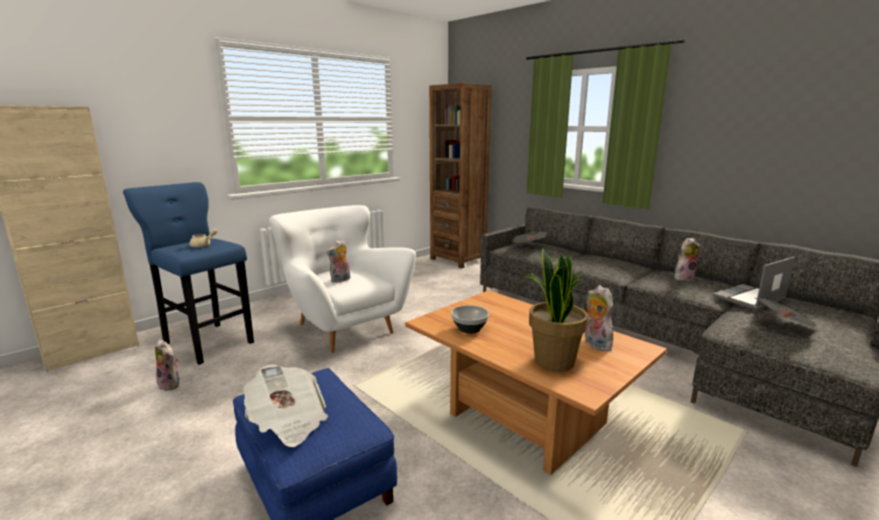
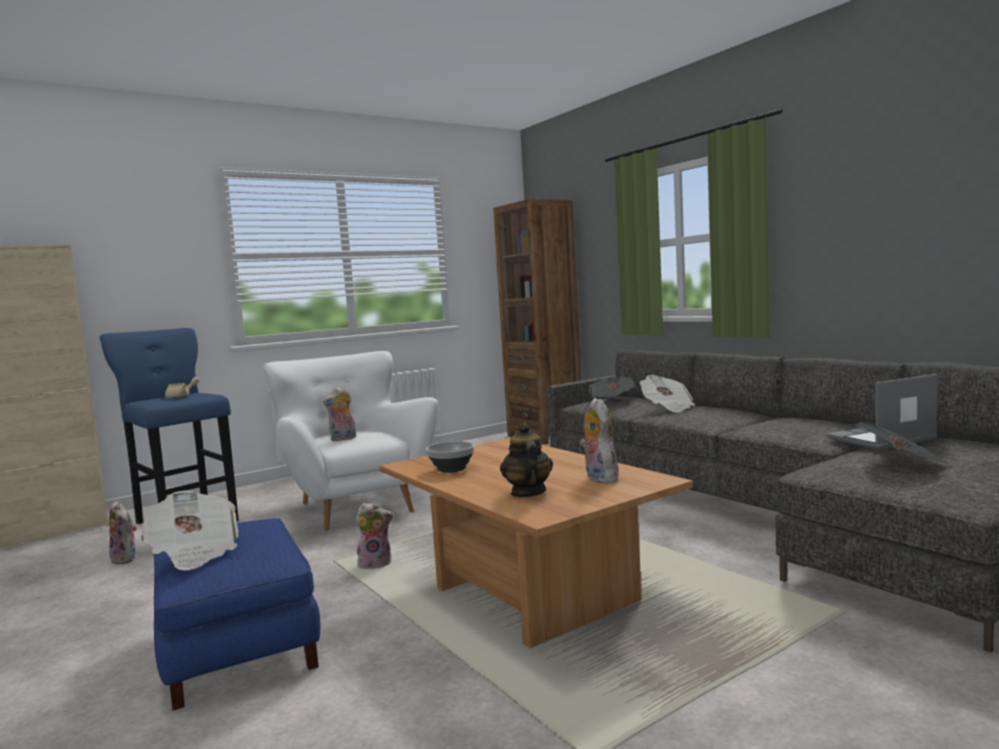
camera: 10 degrees right, 10 degrees down
(553, 361) = (527, 492): potted plant -> teapot
(575, 257) = (667, 408): none -> newspaper
(683, 278) = (803, 422): plush toy -> plush toy (376, 564)

